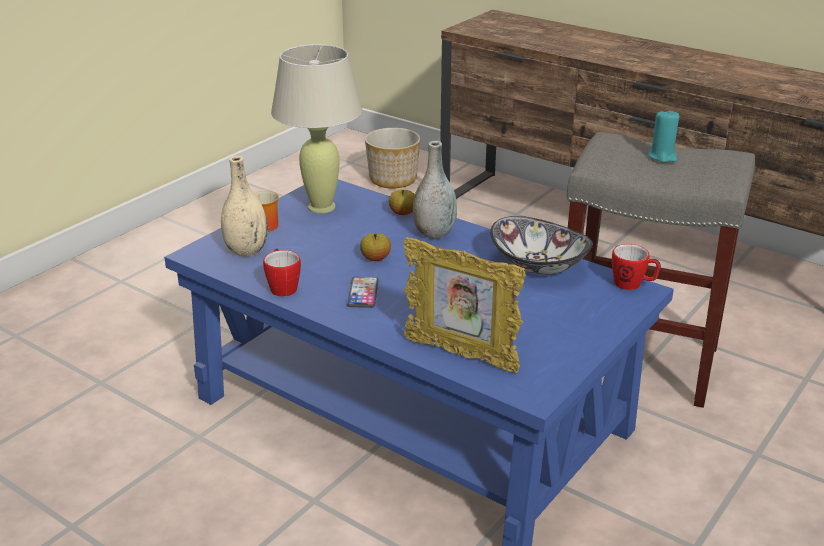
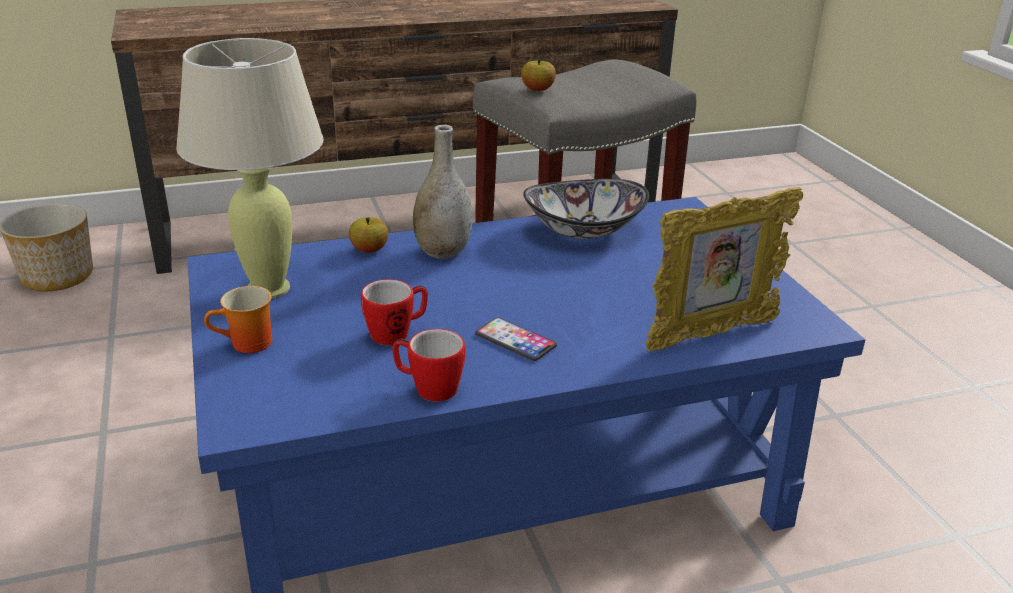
camera: 55 degrees left, 0 degrees up
(246, 251) = (294, 380): beige vase -> none
(375, 258) = (447, 303): apple -> apple (537, 90)
(633, 285) = (671, 208): mug -> mug (397, 333)
(662, 156) = (580, 81): turquoise candle -> none

